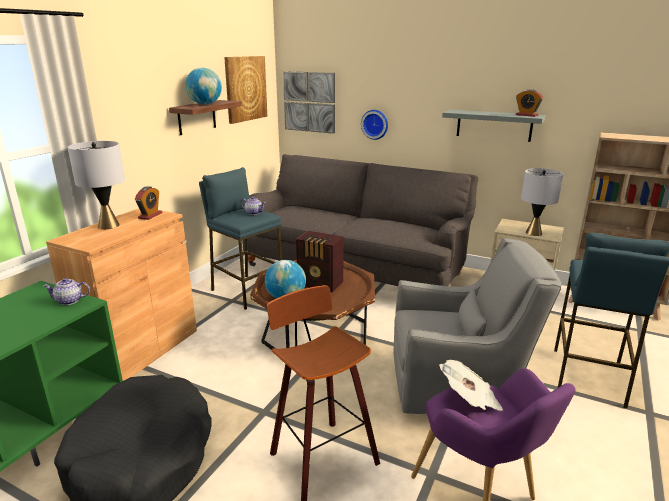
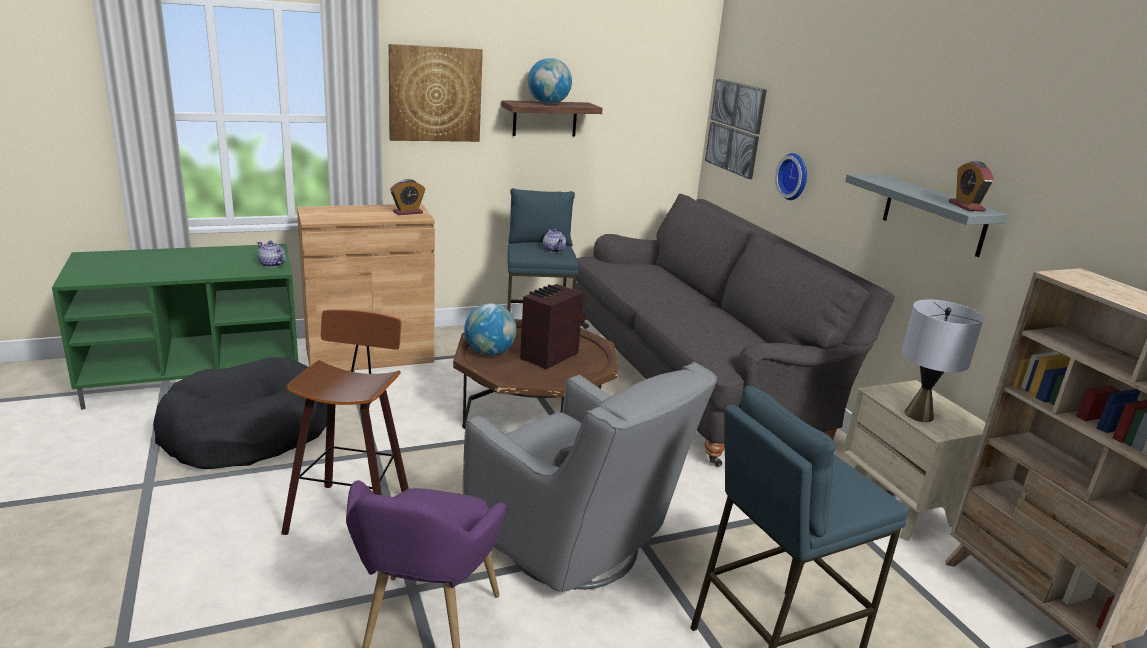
camera: 40 degrees right, 0 degrees up
(108, 226) = (360, 210): grey table lamp -> none
(245, 88) = (642, 94): picture -> picture (435, 94)
(320, 284) = (547, 356): radio -> radio turned 60 degrees clockwise
(469, 399) = (439, 508): newspaper -> none

